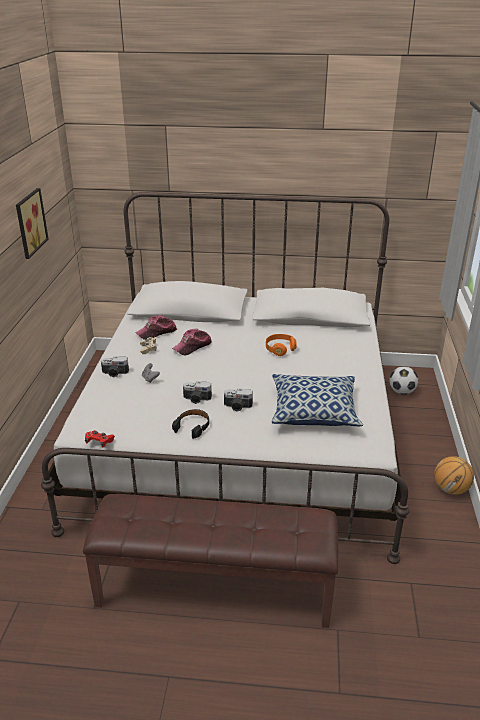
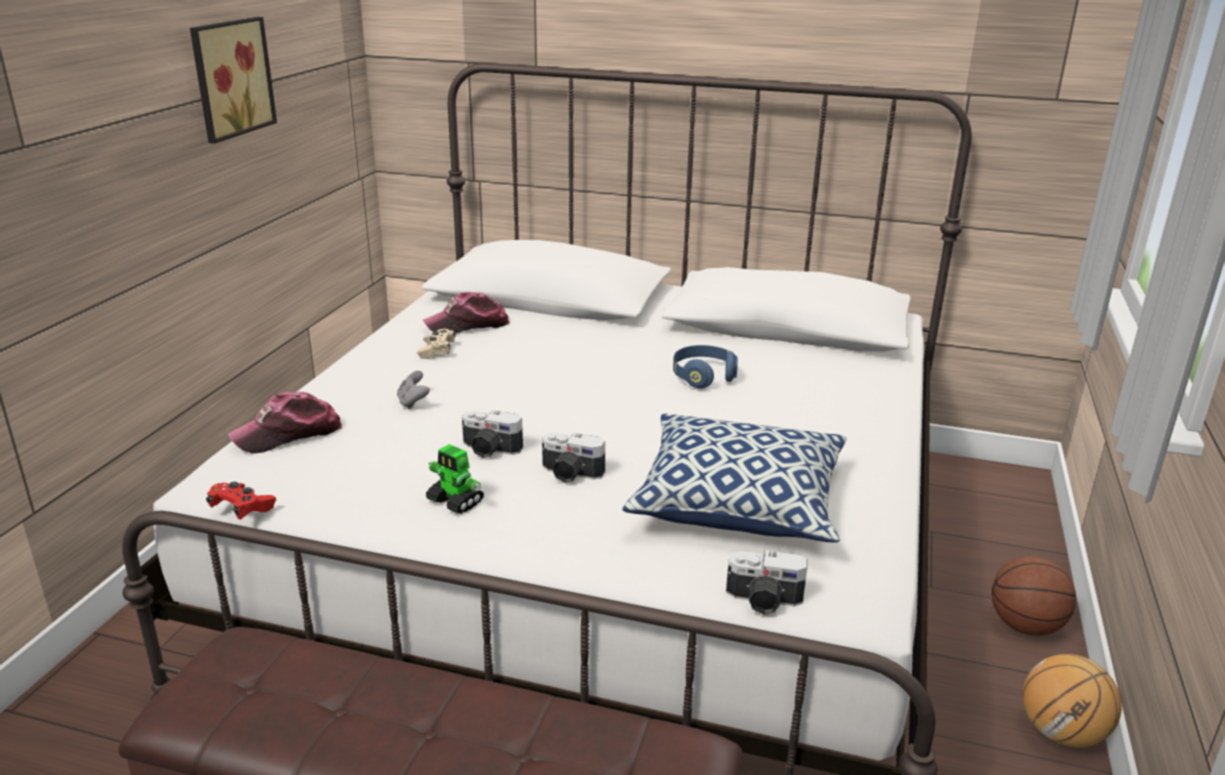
camera: 10 degrees right, 5 degrees down
(115, 373) = (348, 386): camera -> camera (763, 601)
(192, 346) = (526, 355): cap -> cap (288, 434)
(192, 426) = (455, 502): black headphones -> toy robot
(280, 349) = (703, 377): orange headphones -> blue headphones
(402, 392) = (975, 508): football -> none
(430, 445) = (1024, 626): none -> basketball

